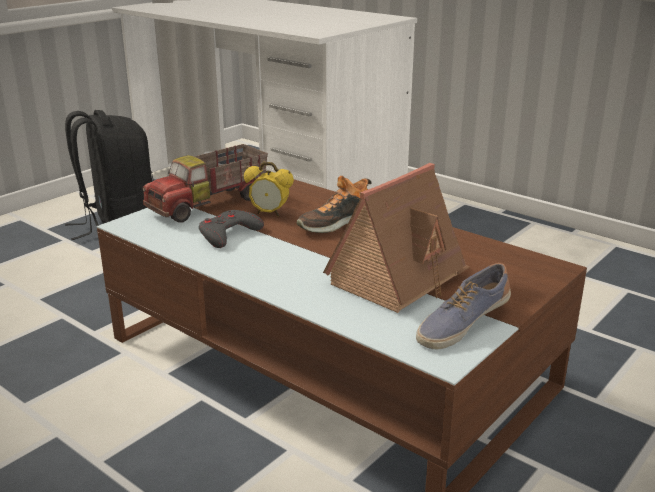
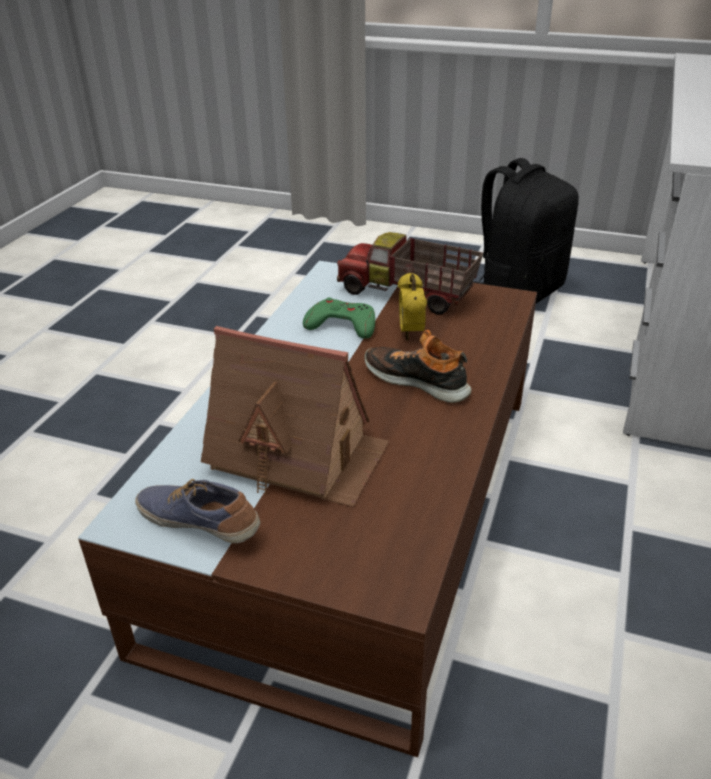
camera: 70 degrees right, 10 degrees up
(228, 234) = (342, 325): grey game controller -> green game controller

